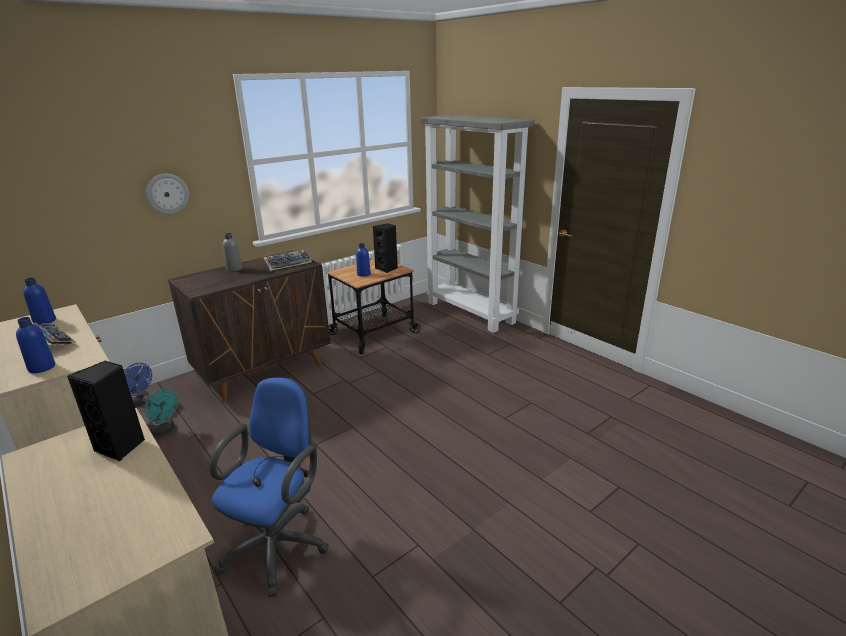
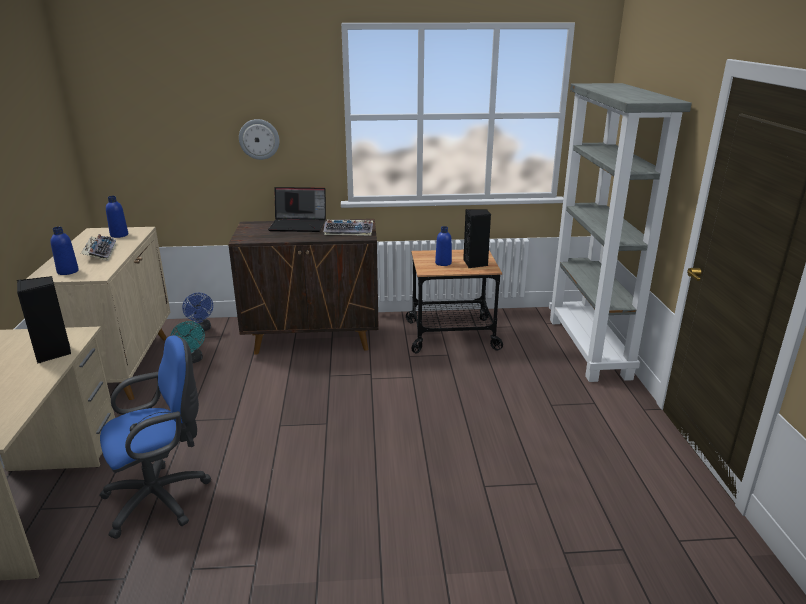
camera: 35 degrees right, 0 degrees up
(234, 269) = (299, 225): grey bottle -> laptop

